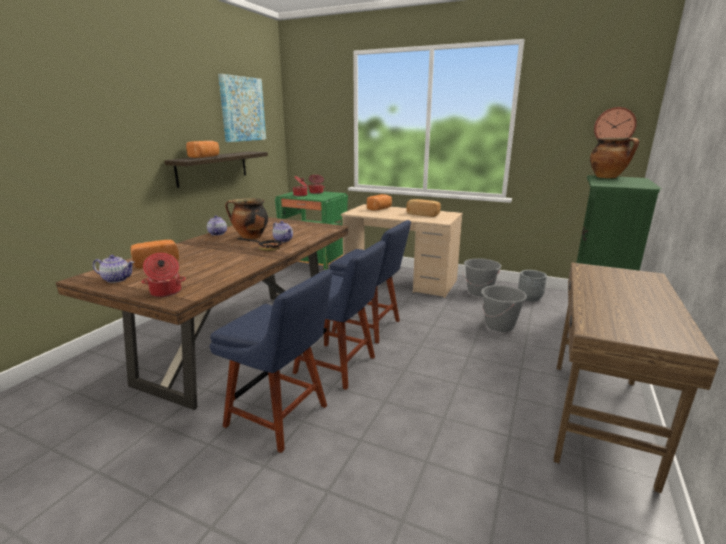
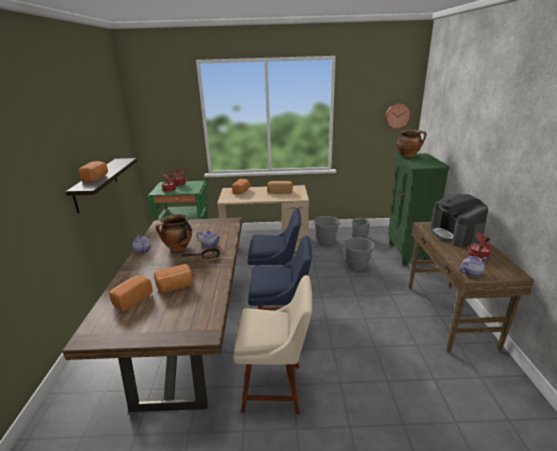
camera: 25 degrees left, 5 degrees up
(117, 279) = (121, 328): teapot -> teapot (471, 272)
(165, 292) = (185, 329): cooking pot -> cooking pot (478, 257)
(205, 262) = (175, 287): none -> bread
(242, 109) = (105, 121): picture -> none
(281, 417) = (276, 388): blue chair -> beige chair
(626, 284) = (455, 234): none -> coffee machine

